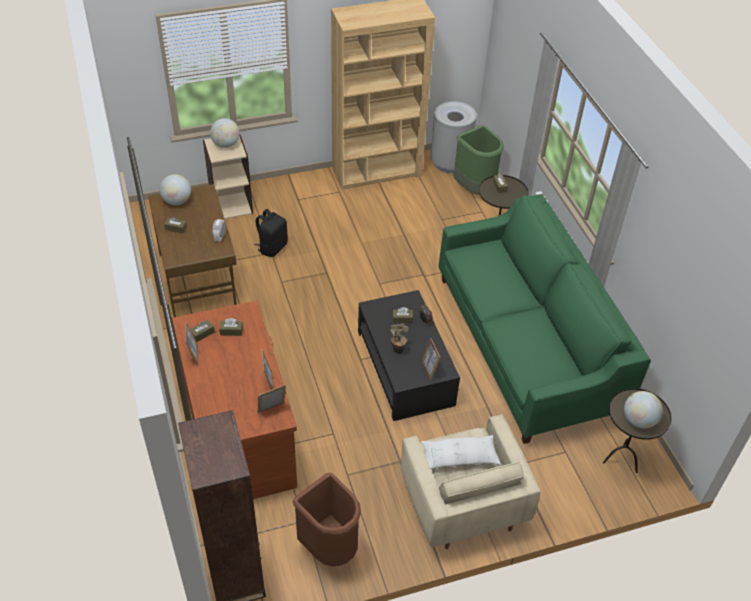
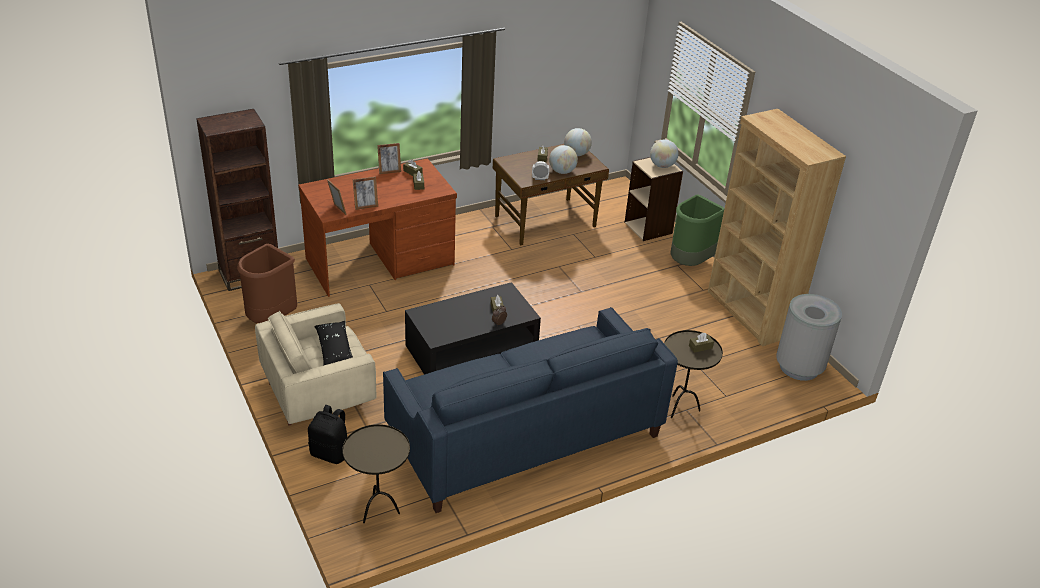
camera: 80 degrees right, 10 degrees down
(272, 247) = (602, 256): black backpack -> black backpack (331, 453)
(398, 349) = (457, 308): potted plant -> none
(429, 370) = (436, 329): picture frame -> none
(459, 457) = (334, 351): white pillow -> black pillow
(475, 189) = (763, 389): green trash can -> green trash can (689, 262)
(526, 345) = (524, 434): green sofa -> blue sofa
(638, 420) = (367, 448): globe -> globe (562, 171)

